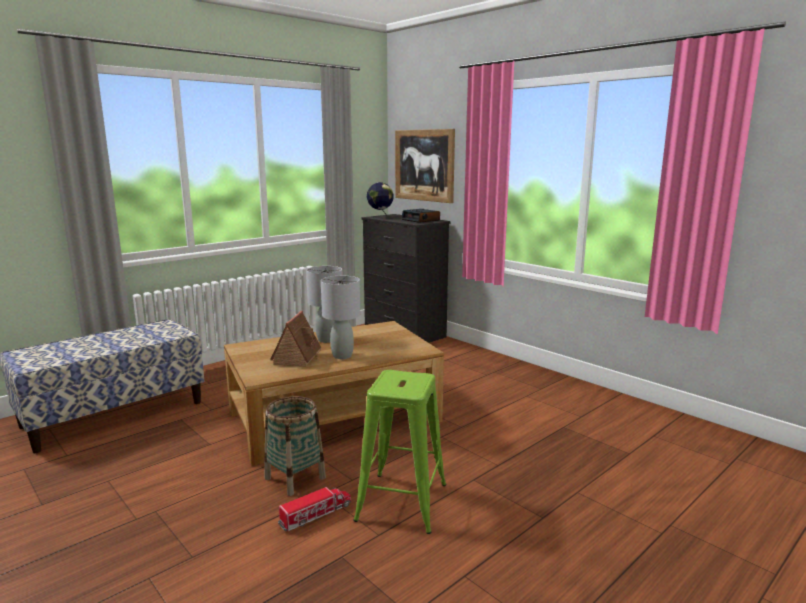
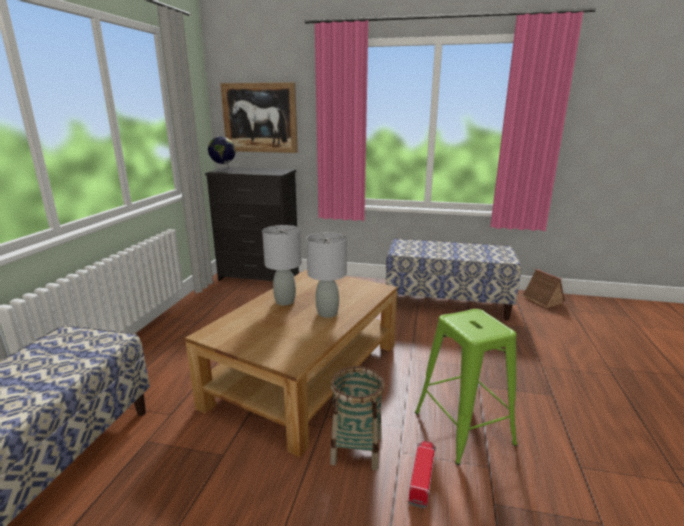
camera: 35 degrees left, 5 degrees up
(297, 357) = (289, 327): toy house -> toy house (541, 299)
(421, 220) = (270, 170): alarm clock -> none
(564, 403) = (446, 303): none -> bench

